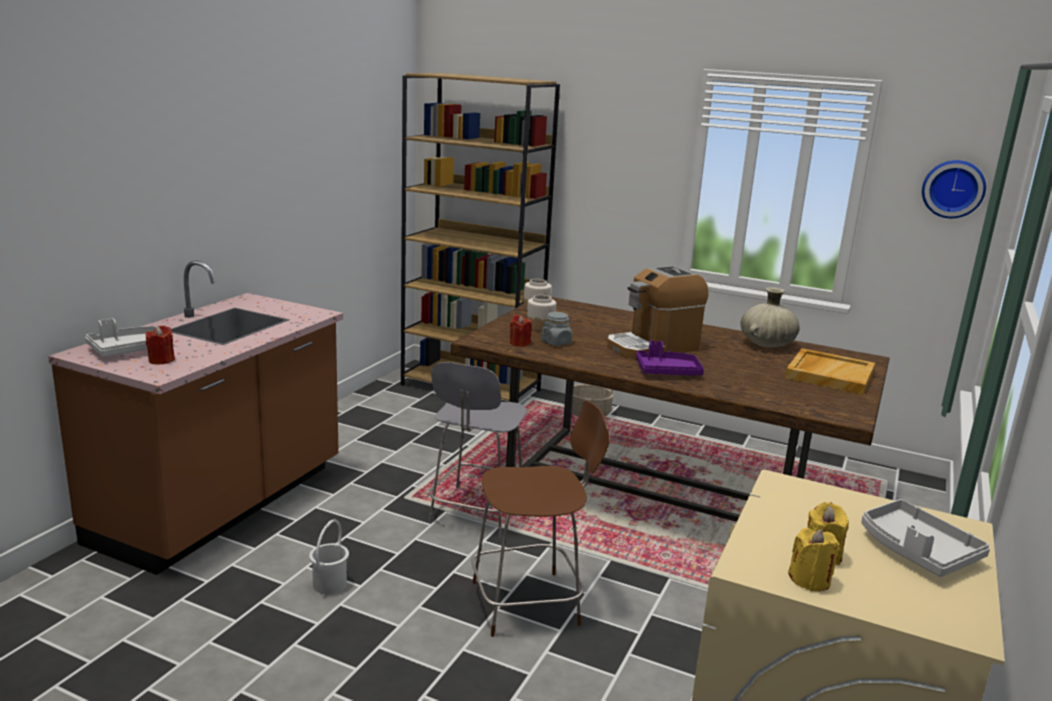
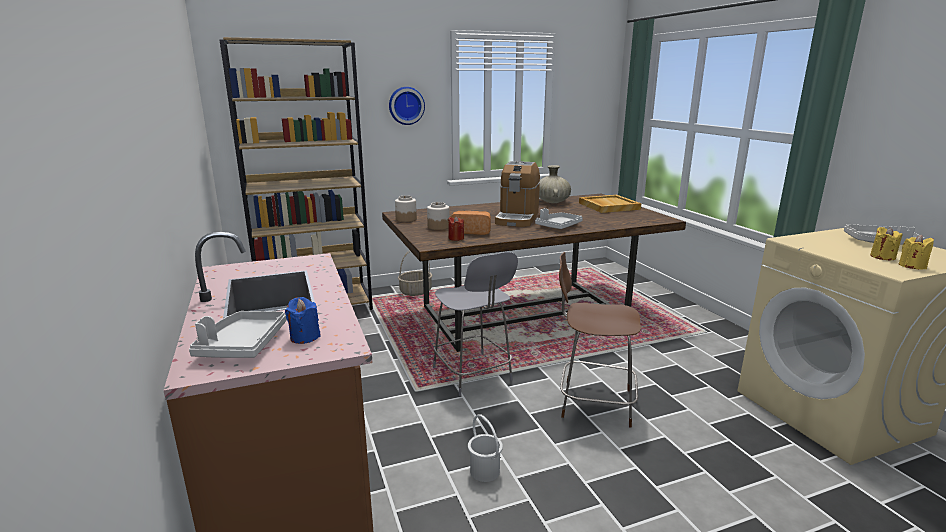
camera: 45 degrees left, 0 degrees up
(161, 360) = (305, 337): red candle -> blue candle
(529, 603) = (593, 402): brown chair -> brown chair turned 105 degrees counterclockwise
(556, 342) = (471, 231): grey jar -> bread
(667, 372) = (558, 226): purple tray -> grey tray
(953, 188) = (593, 95): wall clock -> wall clock (406, 105)

